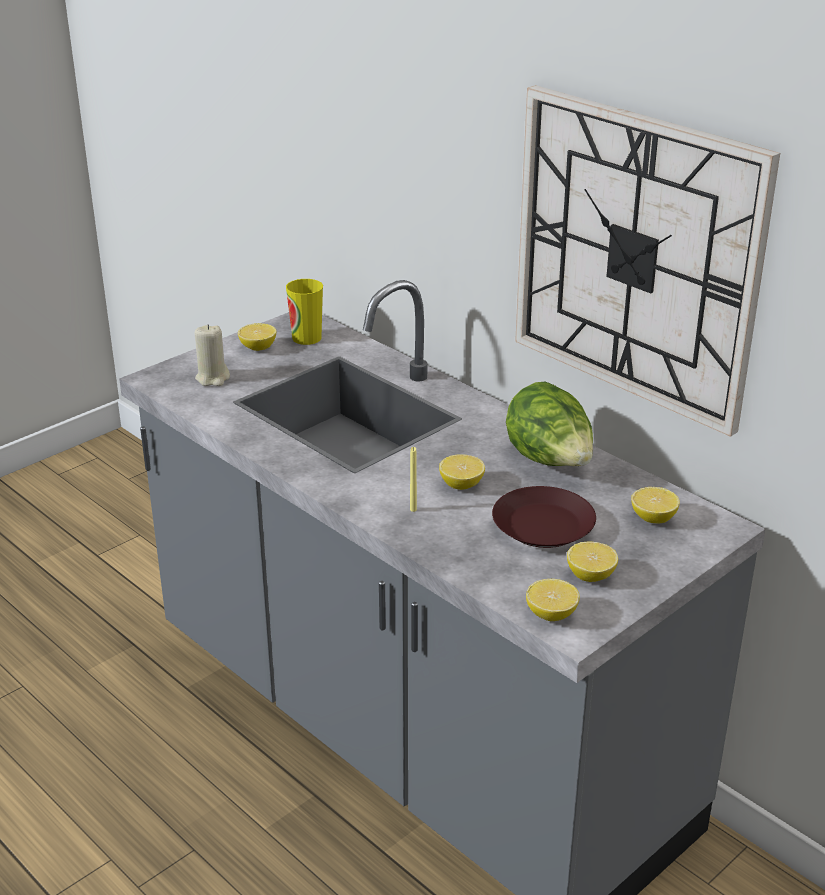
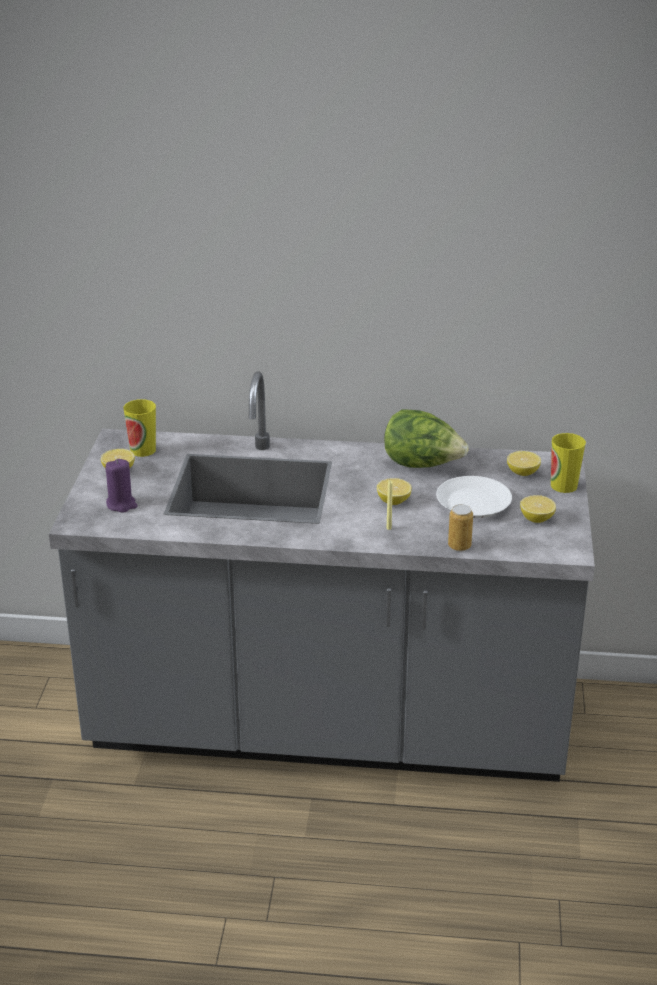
camera: 40 degrees left, 0 degrees up
(213, 378) = (121, 504): beige candle -> purple candle
(456, 563) = (459, 546): none -> can
(544, 525) = (473, 503): brown plate -> white plate
(551, 614) = (547, 548): lemon -> none
(635, 257) = (453, 299): wall clock -> none
(682, 554) = (564, 486): none -> cup

